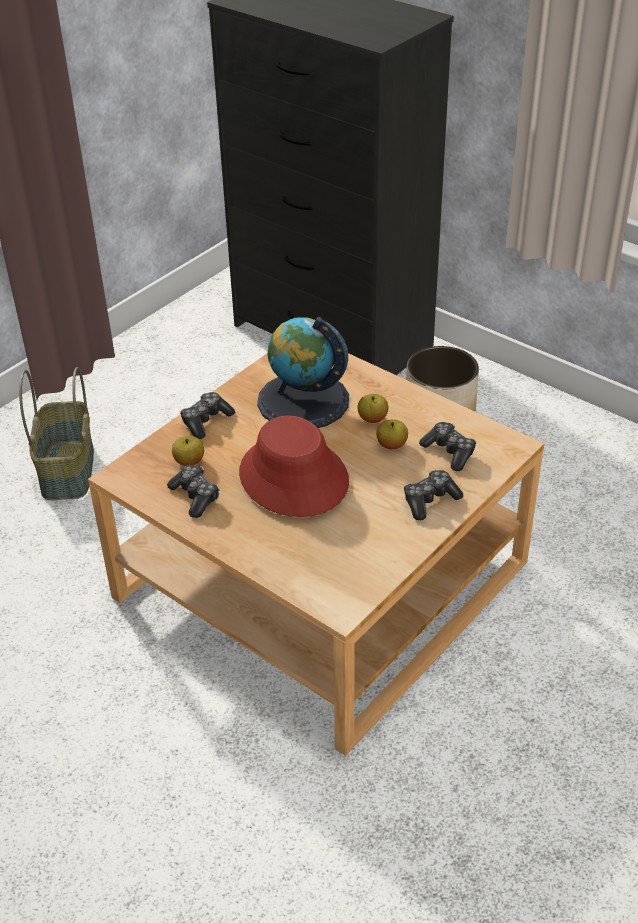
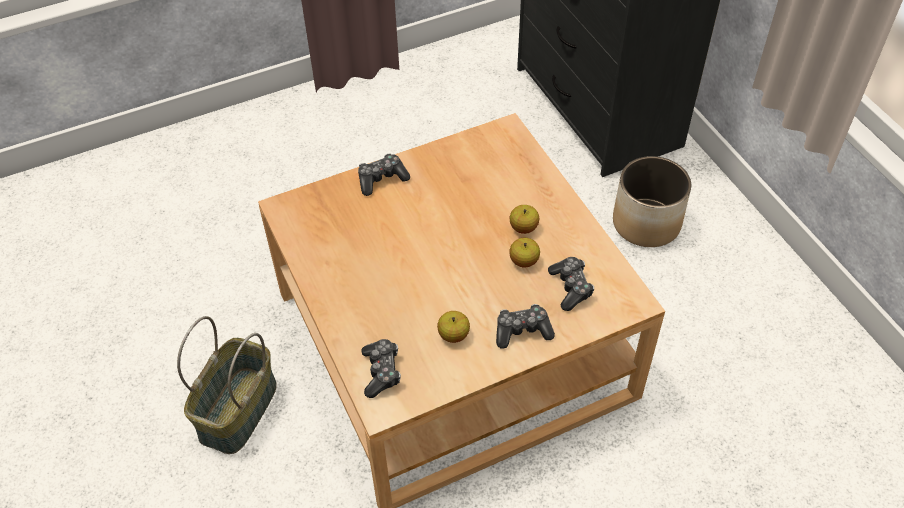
camera: 25 degrees right, 10 degrees up
(69, 471) = (309, 165): basket -> basket (239, 411)
(189, 461) = (345, 214): apple -> apple (453, 335)
(195, 496) = (330, 250): game controller -> game controller (381, 372)
(293, 478) = (419, 262): red hat -> none
(303, 401) = (474, 187): globe -> none

